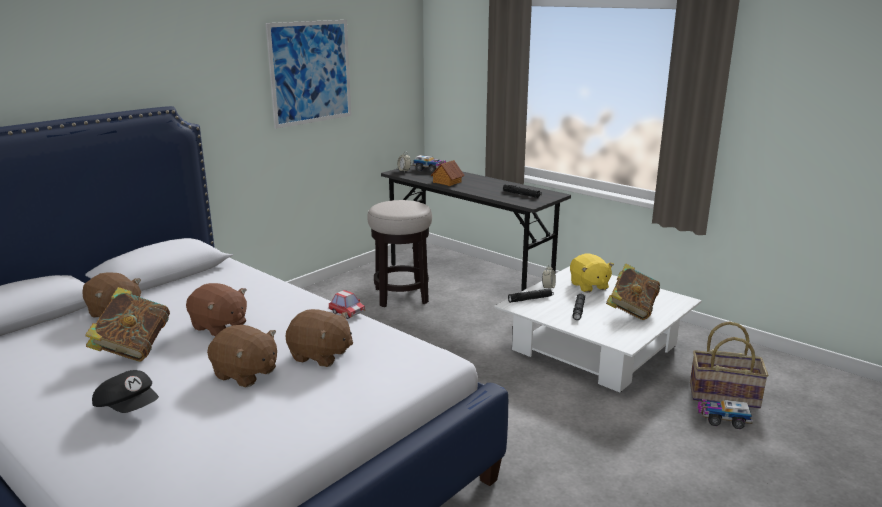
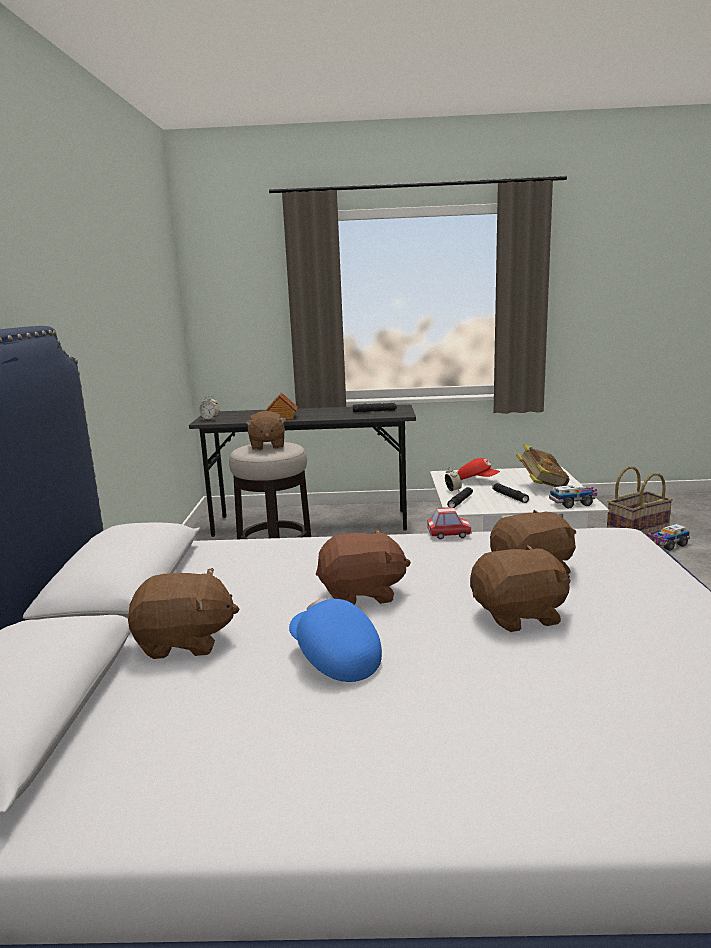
camera: 40 degrees left, 5 degrees down
(129, 407) = (516, 707): black cap -> none
(133, 349) = (333, 658): book -> blue cap
(310, 72) = (124, 296): picture -> none
(401, 205) = (267, 446): none -> brown plush toy
(430, 170) = (234, 414): toy truck -> toy truck (573, 503)
(589, 286) = (477, 480): yellow plush toy -> red cap

